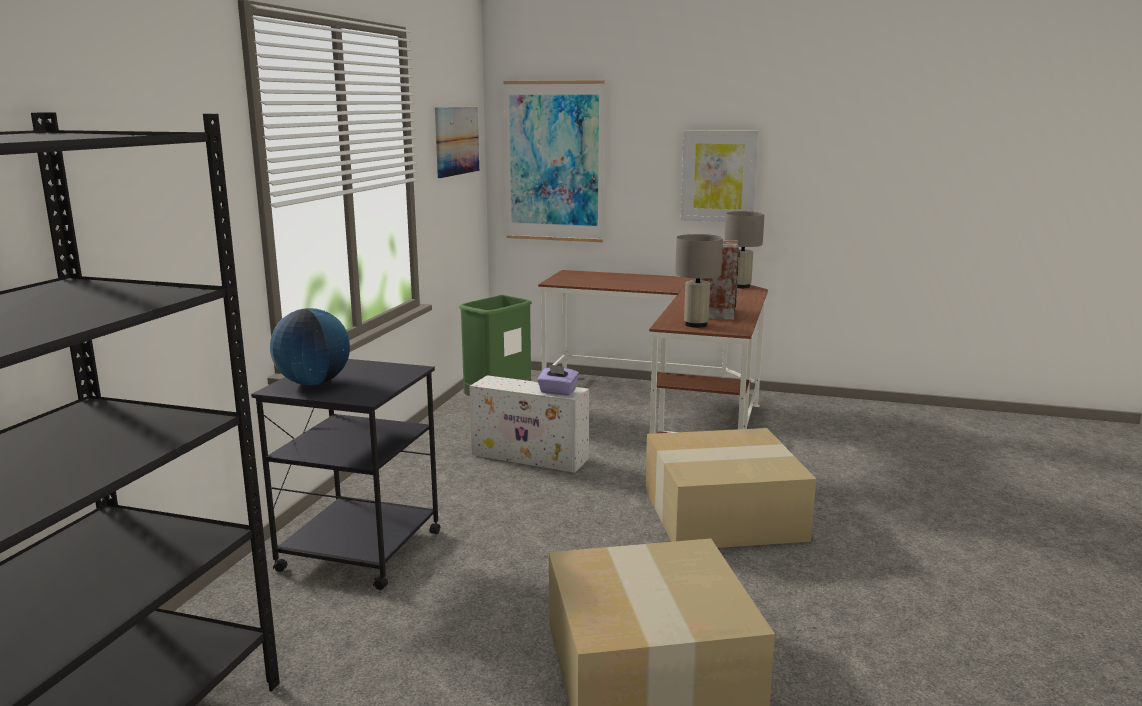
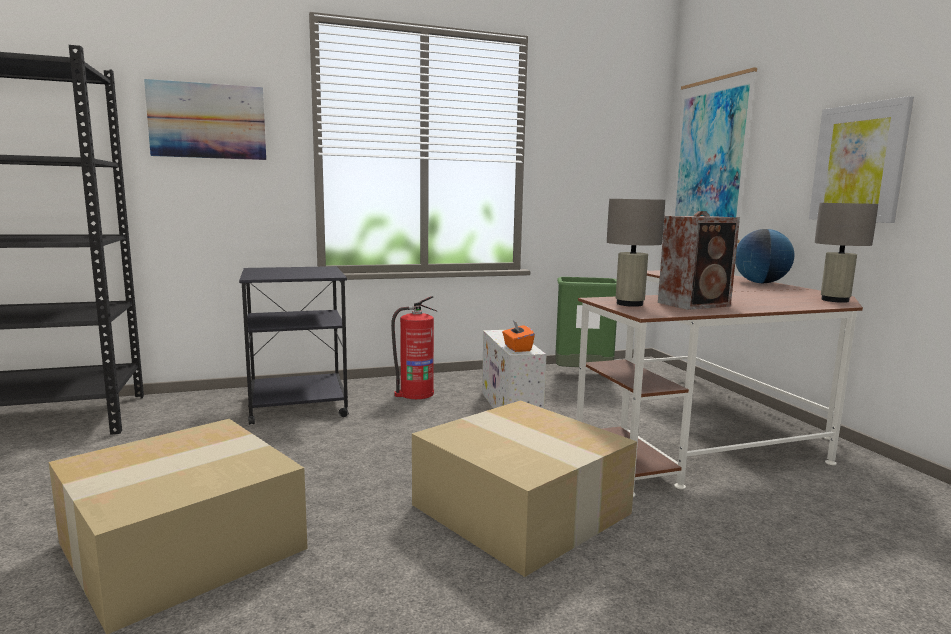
camera: 55 degrees right, 5 degrees down
(313, 383) = (276, 270): globe -> globe (760, 283)
(425, 483) = (415, 394): none -> fire extinguisher
(457, 141) = (608, 139): picture -> picture (207, 121)
(557, 392) = (517, 348): purple tissue box -> orange tissue box

